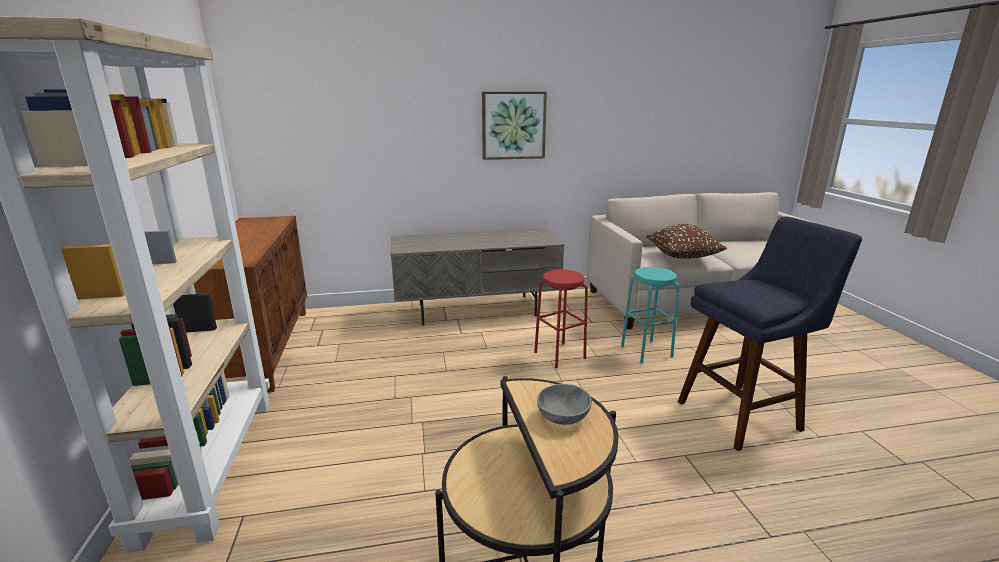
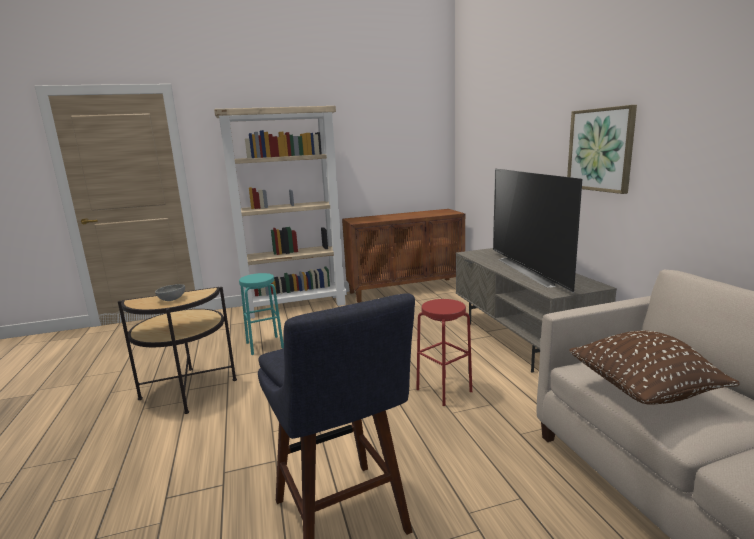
camera: 85 degrees right, 5 degrees down
(489, 239) = (532, 270): none -> television
(646, 351) = (482, 451): turquoise stool -> turquoise stool (264, 345)

